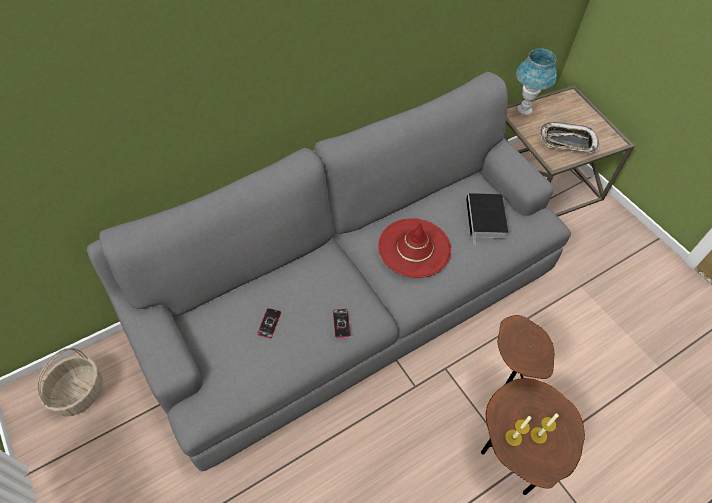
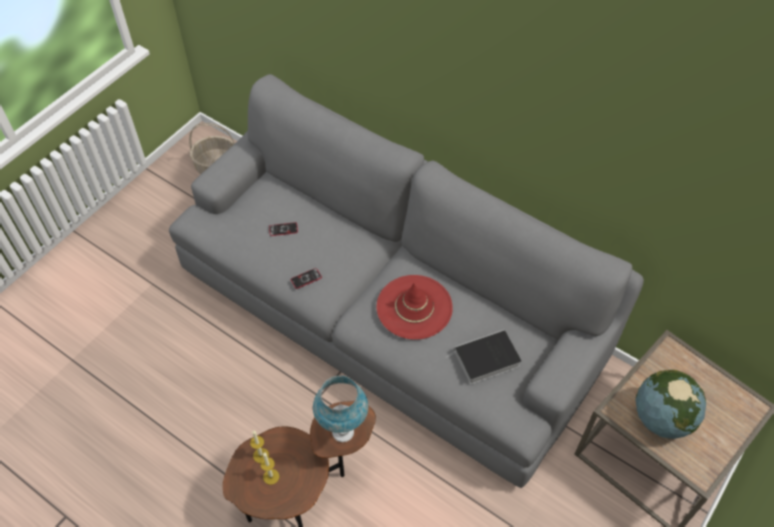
camera: 70 degrees right, 0 degrees up
(524, 110) = (684, 359): blue table lamp -> blue table lamp (343, 432)
(567, 141) = (661, 418): tray -> globe

